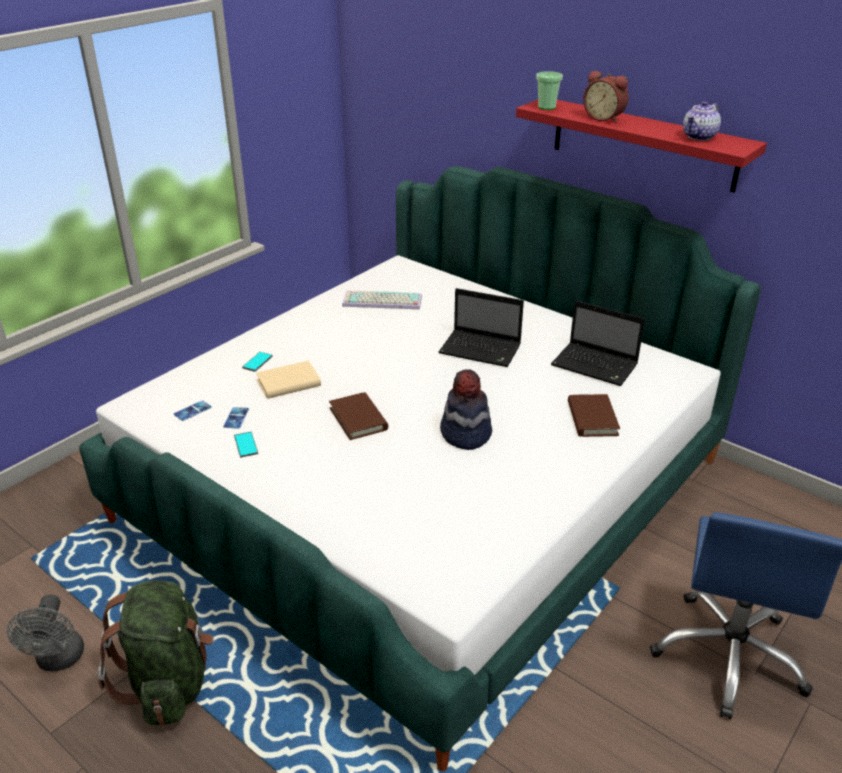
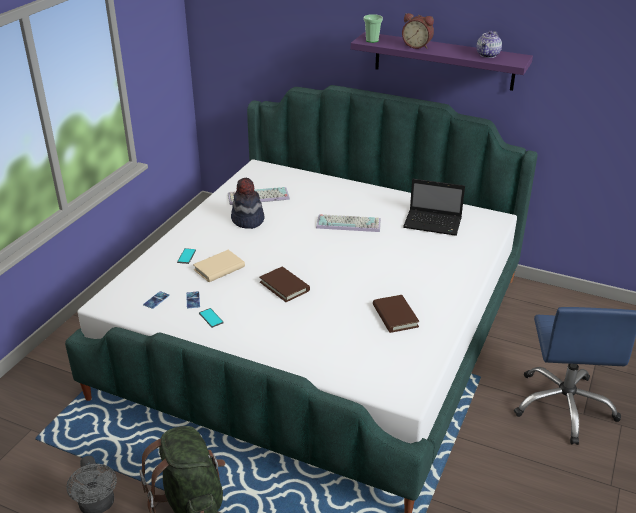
camera: 15 degrees left, 0 degrees up
(465, 433) = (365, 285): hat -> hat (247, 220)
(482, 350) = (349, 223): laptop -> keyboard
(592, 418) = (446, 261): brown book -> brown book (395, 316)
(643, 144) = (443, 61): red shelf -> purple shelf

